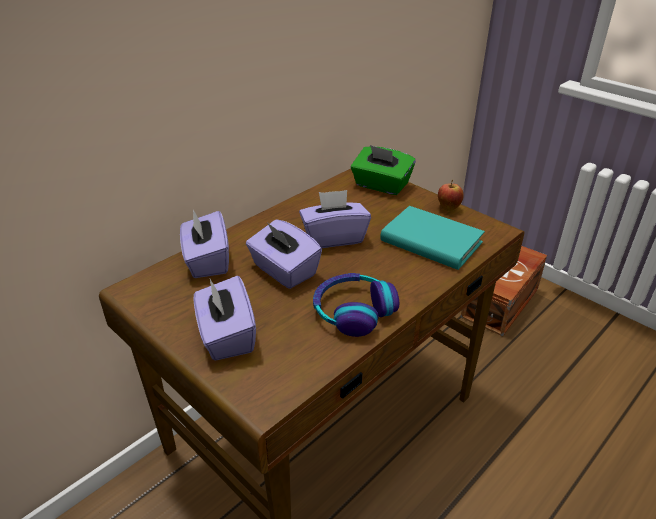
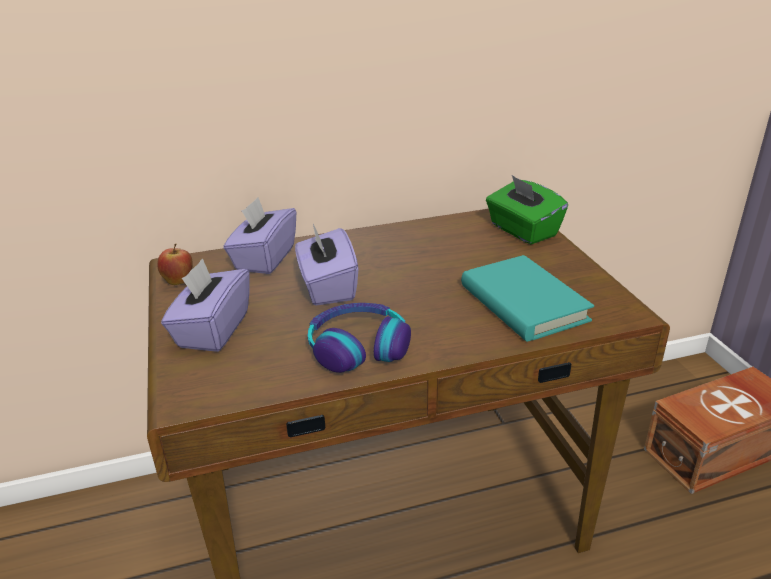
camera: 30 degrees right, 5 degrees down
(333, 237) = (412, 270): purple tissue box -> none
(448, 208) = (584, 273): apple -> apple (179, 282)

